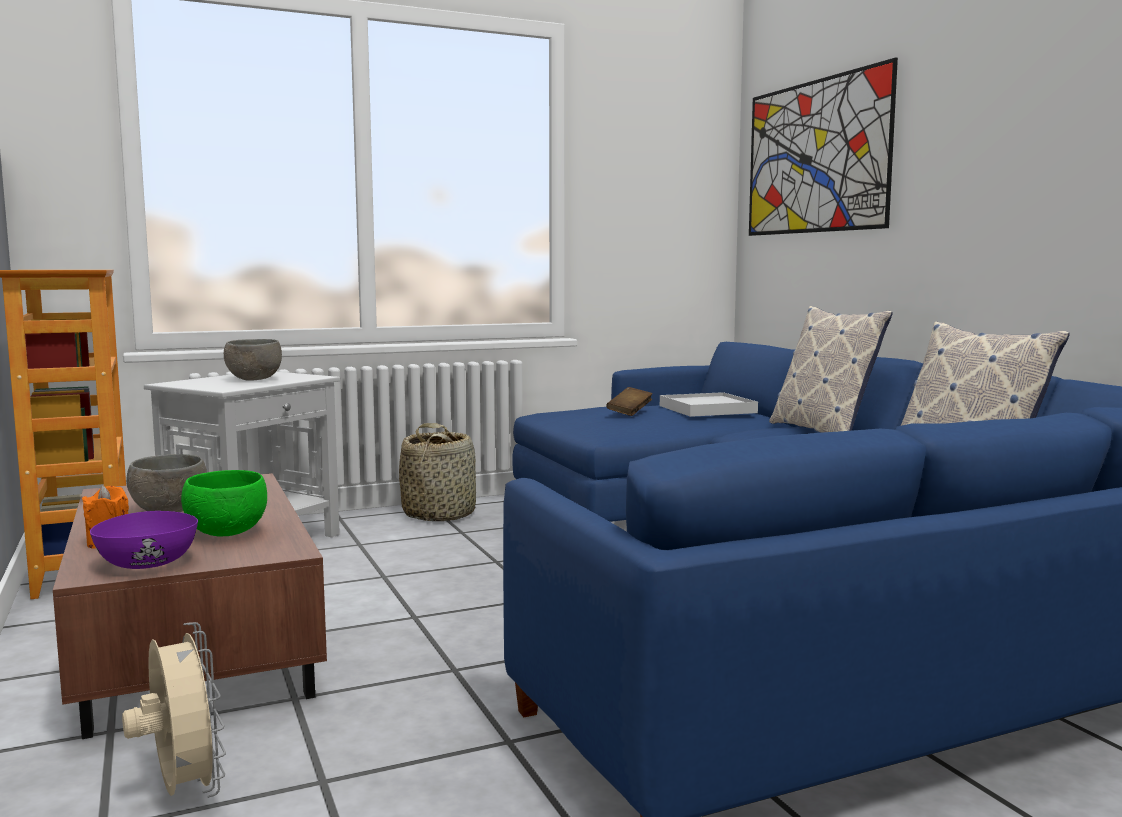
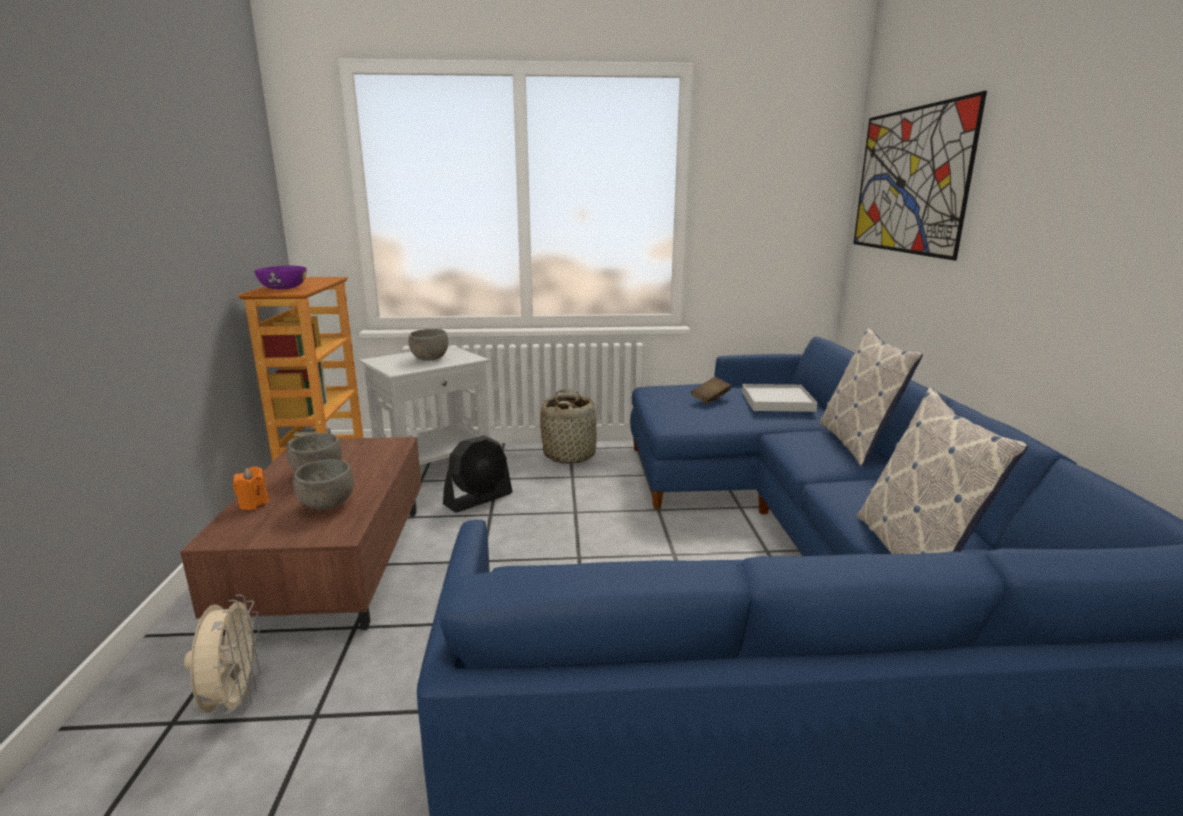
camera: 20 degrees right, 10 degrees up
(146, 564) = (252, 532): purple bowl -> purple bowl (283, 288)
(225, 533) = (326, 505): green bowl -> grey bowl
(352, 564) = (478, 499): none -> black fan

